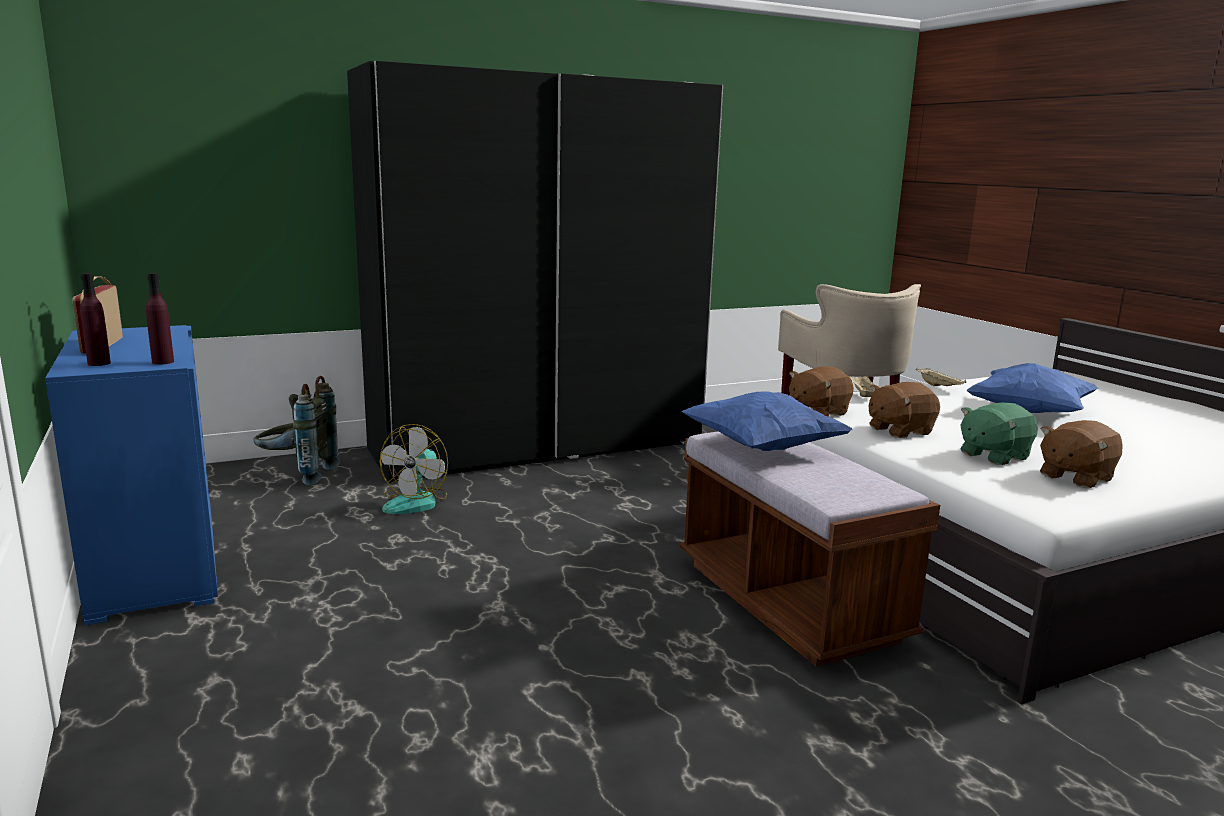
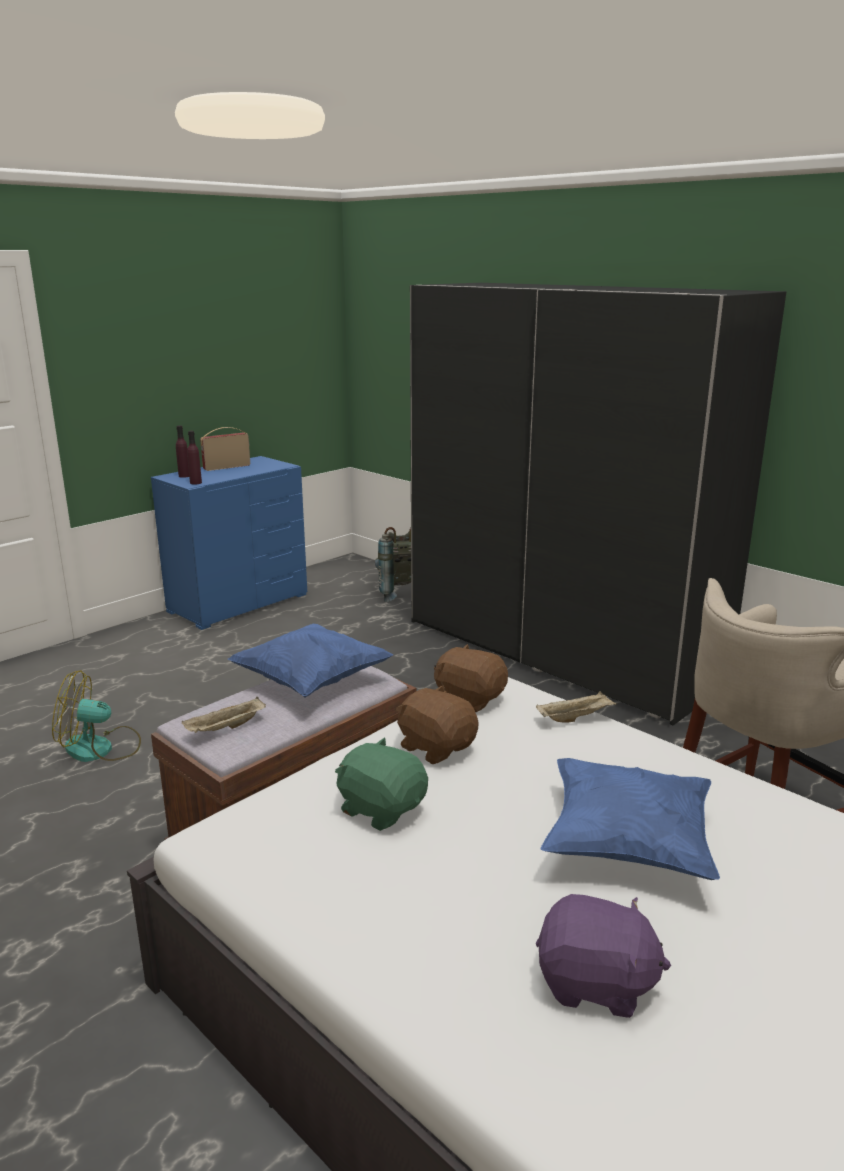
camera: 70 degrees right, 5 degrees up
(417, 502) = (385, 639): fan -> fan (100, 748)
(939, 386) = (701, 771): beige tray -> beige tray (225, 728)
(1075, 477) = (330, 865): brown plush toy -> none
(1167, 440) = (595, 984): none -> purple plush toy

